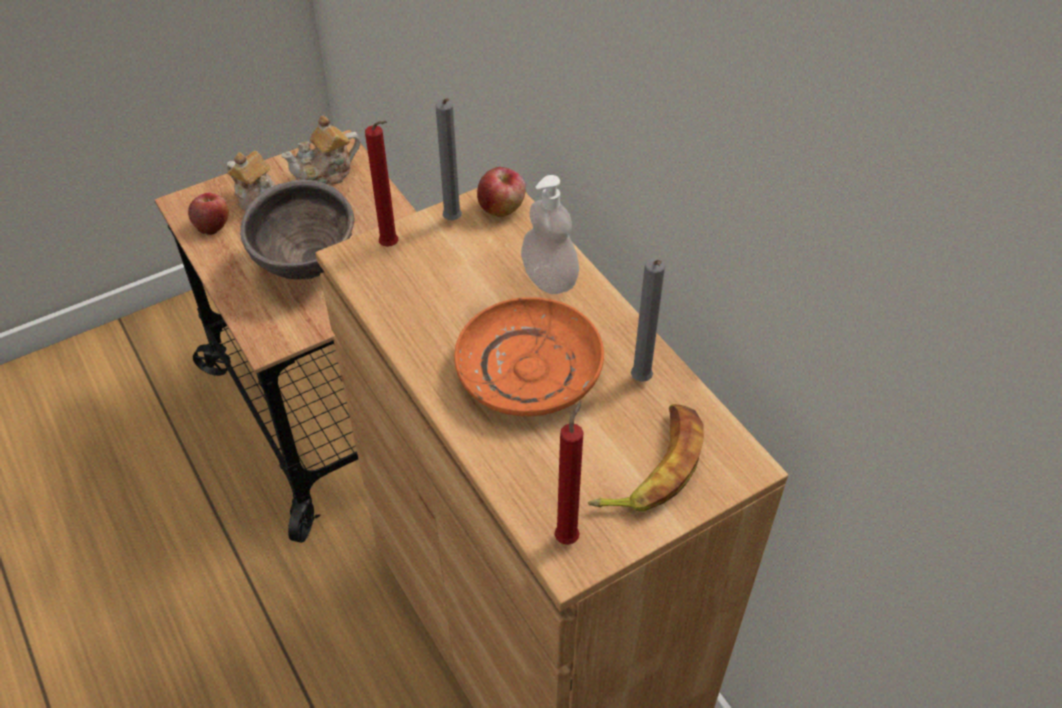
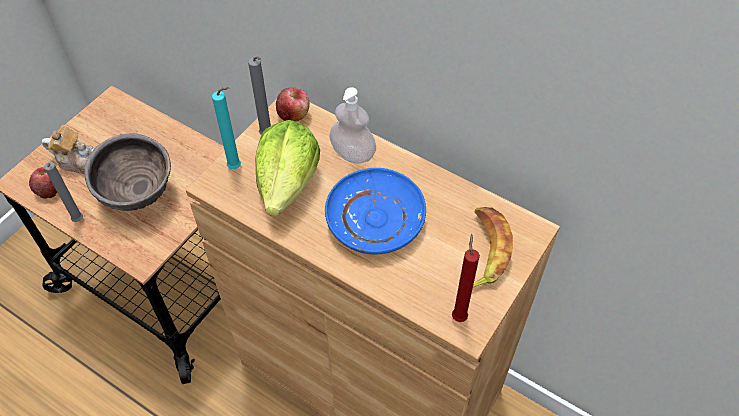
camera: 25 degrees left, 5 degrees up
(326, 173) = (113, 123): teapot -> none
(392, 247) = (237, 168): red candle -> turquoise candle
(443, 288) = (288, 184): none -> lettuce
(530, 371) = (376, 219): orange plate -> blue plate
(641, 382) = (446, 201): grey candle -> grey candle (78, 221)

